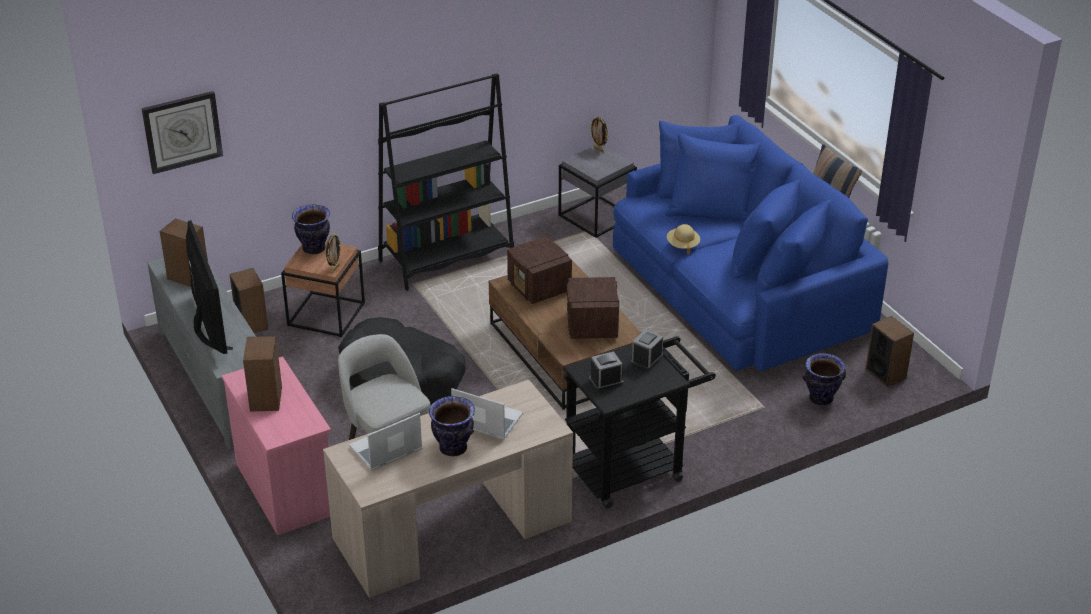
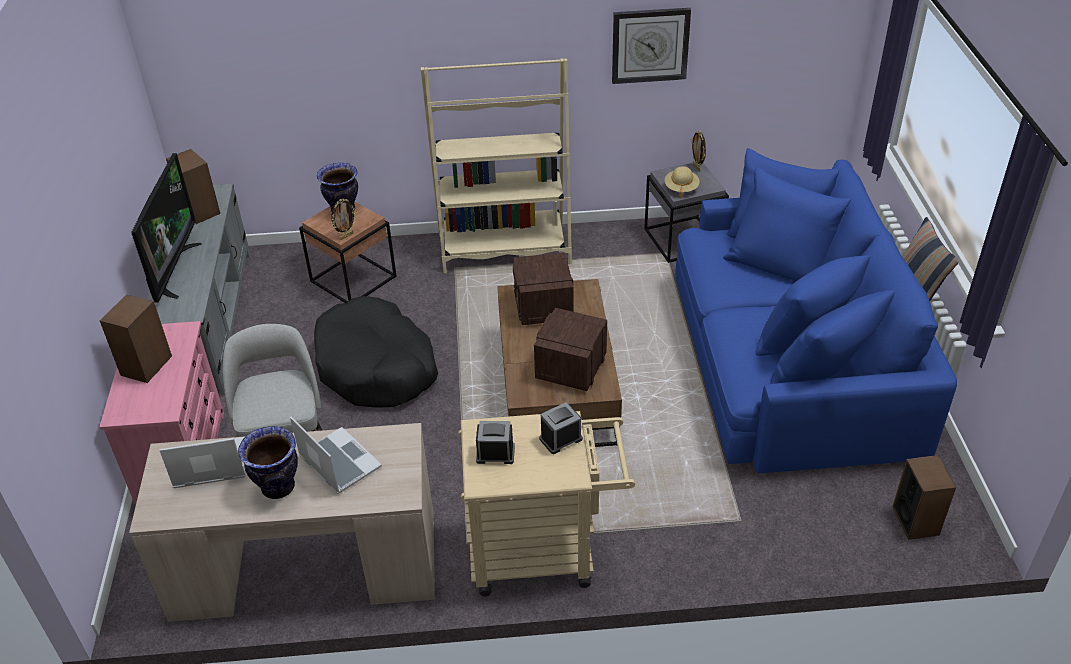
camera: 25 degrees right, 5 degrees up
(182, 131) = (210, 59): wall clock -> wall clock (650, 45)
(252, 323) = (281, 271): speaker -> none
(447, 259) = (504, 249): black bookcase -> beige bookcase
(633, 467) = (544, 552): black cart -> beige cart
(682, 245) = (722, 298): beige hat -> beige hat (681, 188)
(820, 398) = (815, 530): vase -> none

